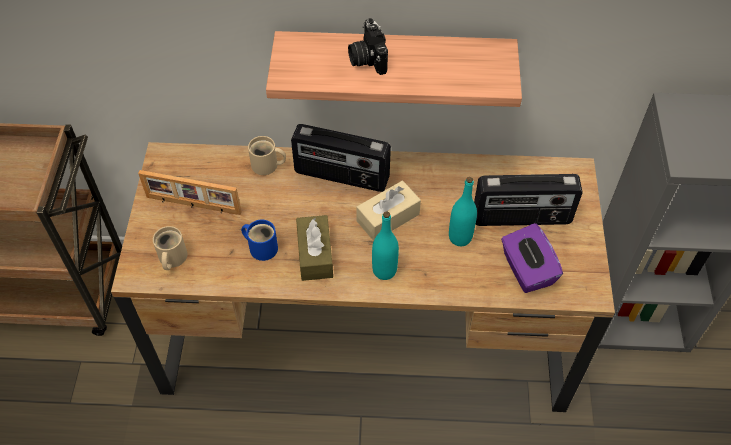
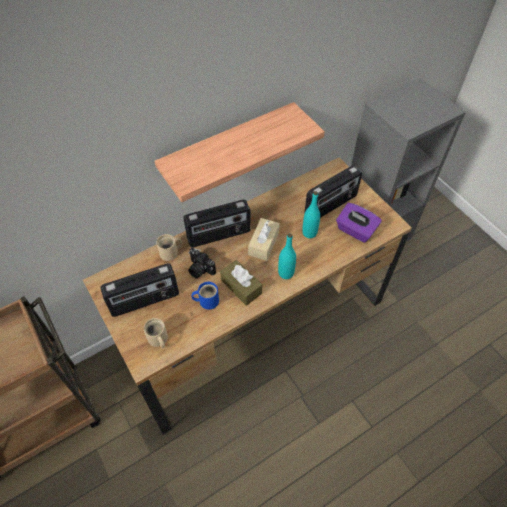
camera: 35 degrees left, 0 degrees up
(193, 206) = (145, 301): picture frame -> radio
(367, 58) = (224, 150): camera -> camera (199, 269)

